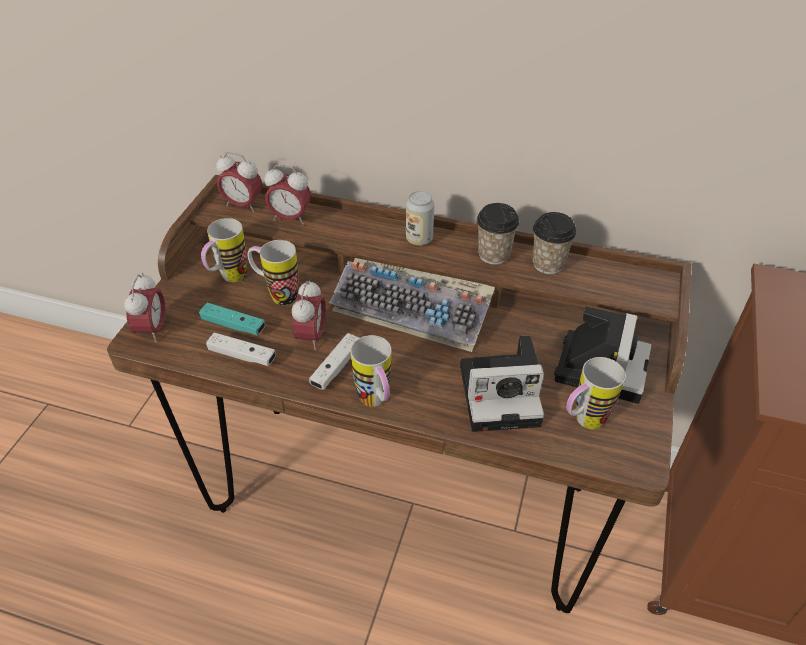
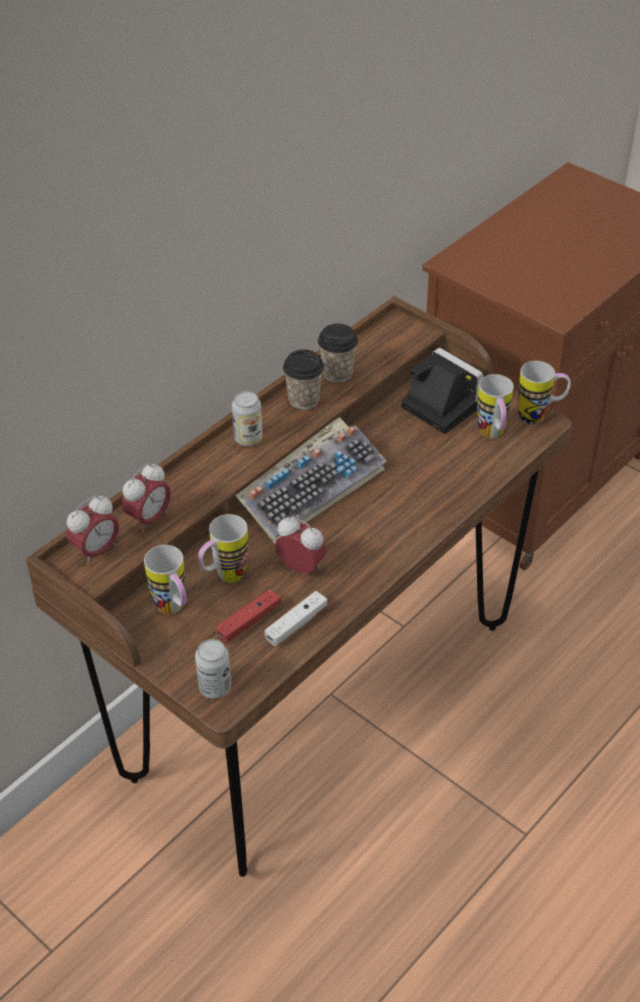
camera: 65 degrees left, 0 degrees up
(153, 330) = (215, 687): alarm clock -> can
(233, 325) = (249, 621): turquoise game controller -> red game controller
(336, 367) = (351, 561): white game controller -> none
(376, 403) = (408, 547): mug -> mug (539, 416)
(502, 394) = (440, 468): camera -> none

